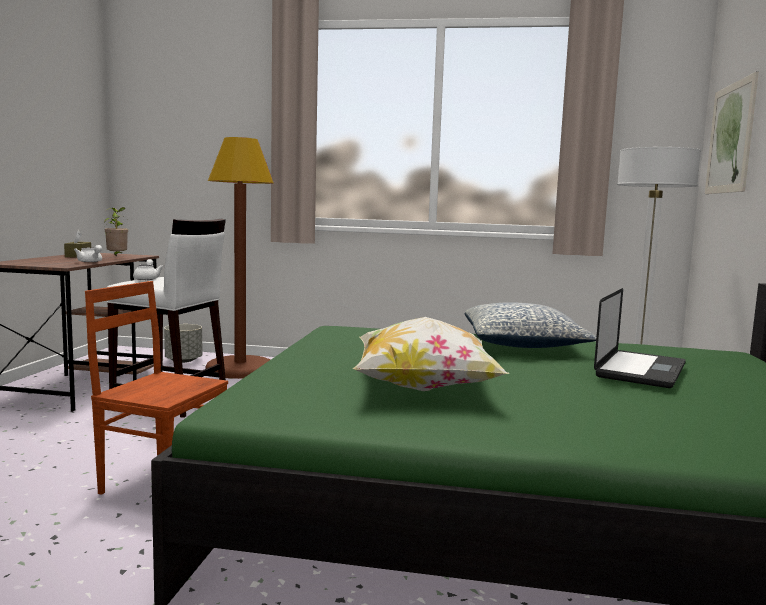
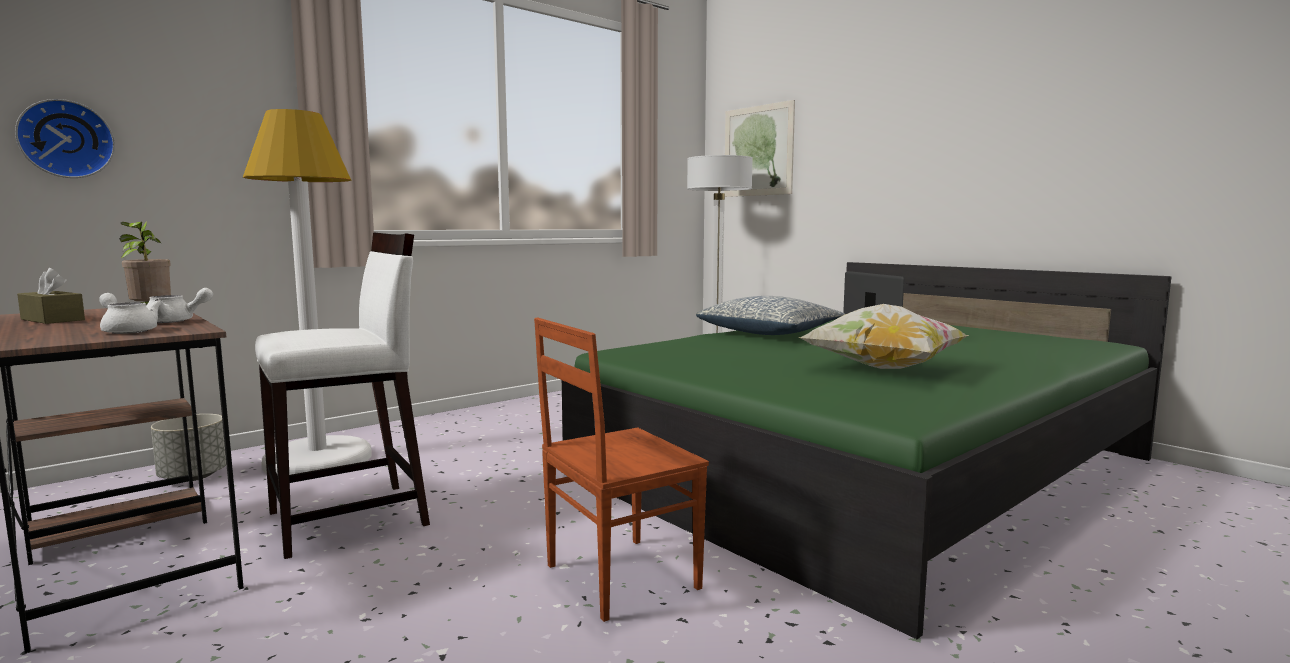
camera: 50 degrees left, 0 degrees up
(147, 279) = (303, 335): white teapot -> white teapot (128, 330)
(165, 161) = (66, 139): none -> wall clock
(240, 369) = (318, 459): brown floor lamp -> white floor lamp

